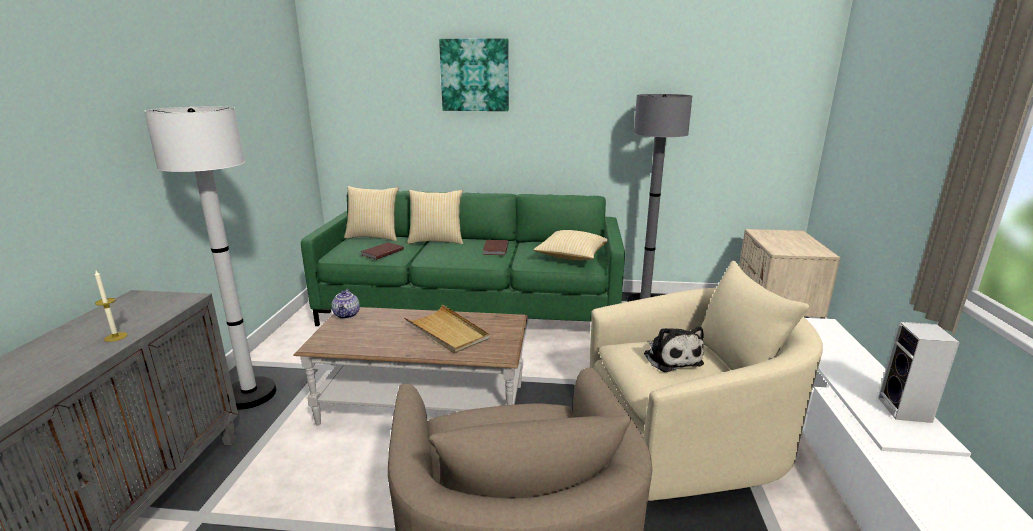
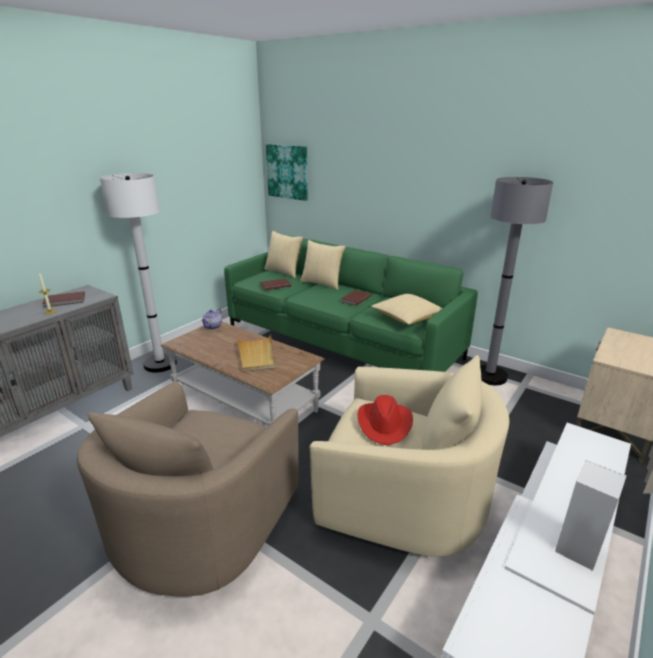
camera: 30 degrees right, 5 degrees up
(122, 318) = (65, 301): none -> brown book
(475, 75) = (373, 149): picture -> picture (288, 171)
(671, 358) = (385, 424): plush toy -> red hat

